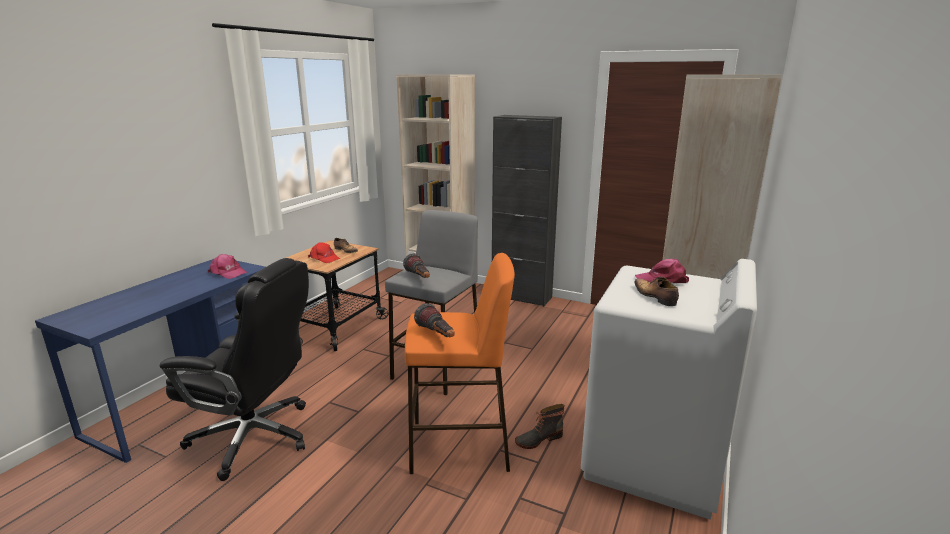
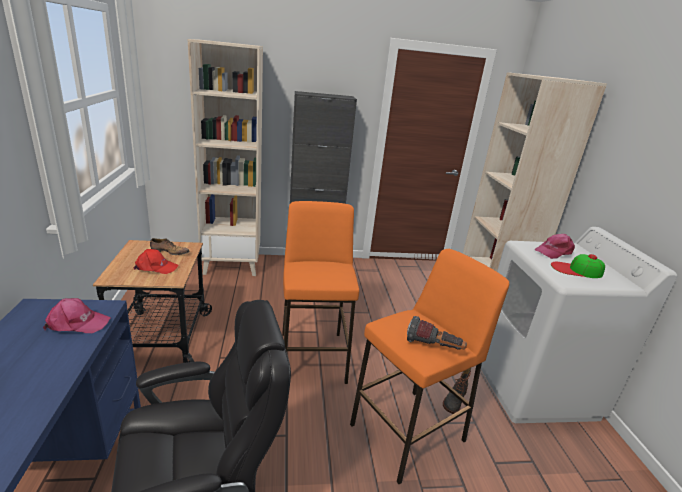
camera: 35 degrees left, 5 degrees up
(419, 278) = (322, 278): flashlight -> none
(437, 368) = (312, 356): grey stool -> orange stool
(654, 296) = (576, 270): shoe -> cap

